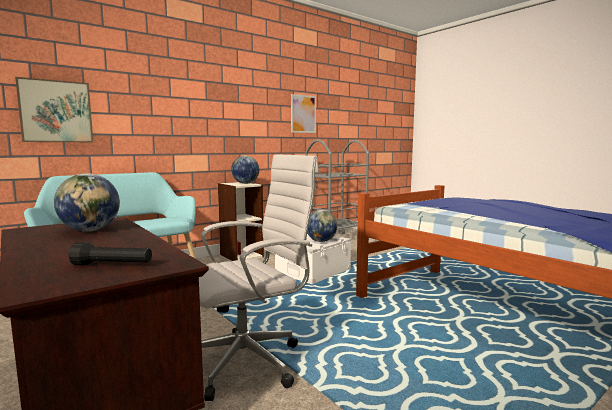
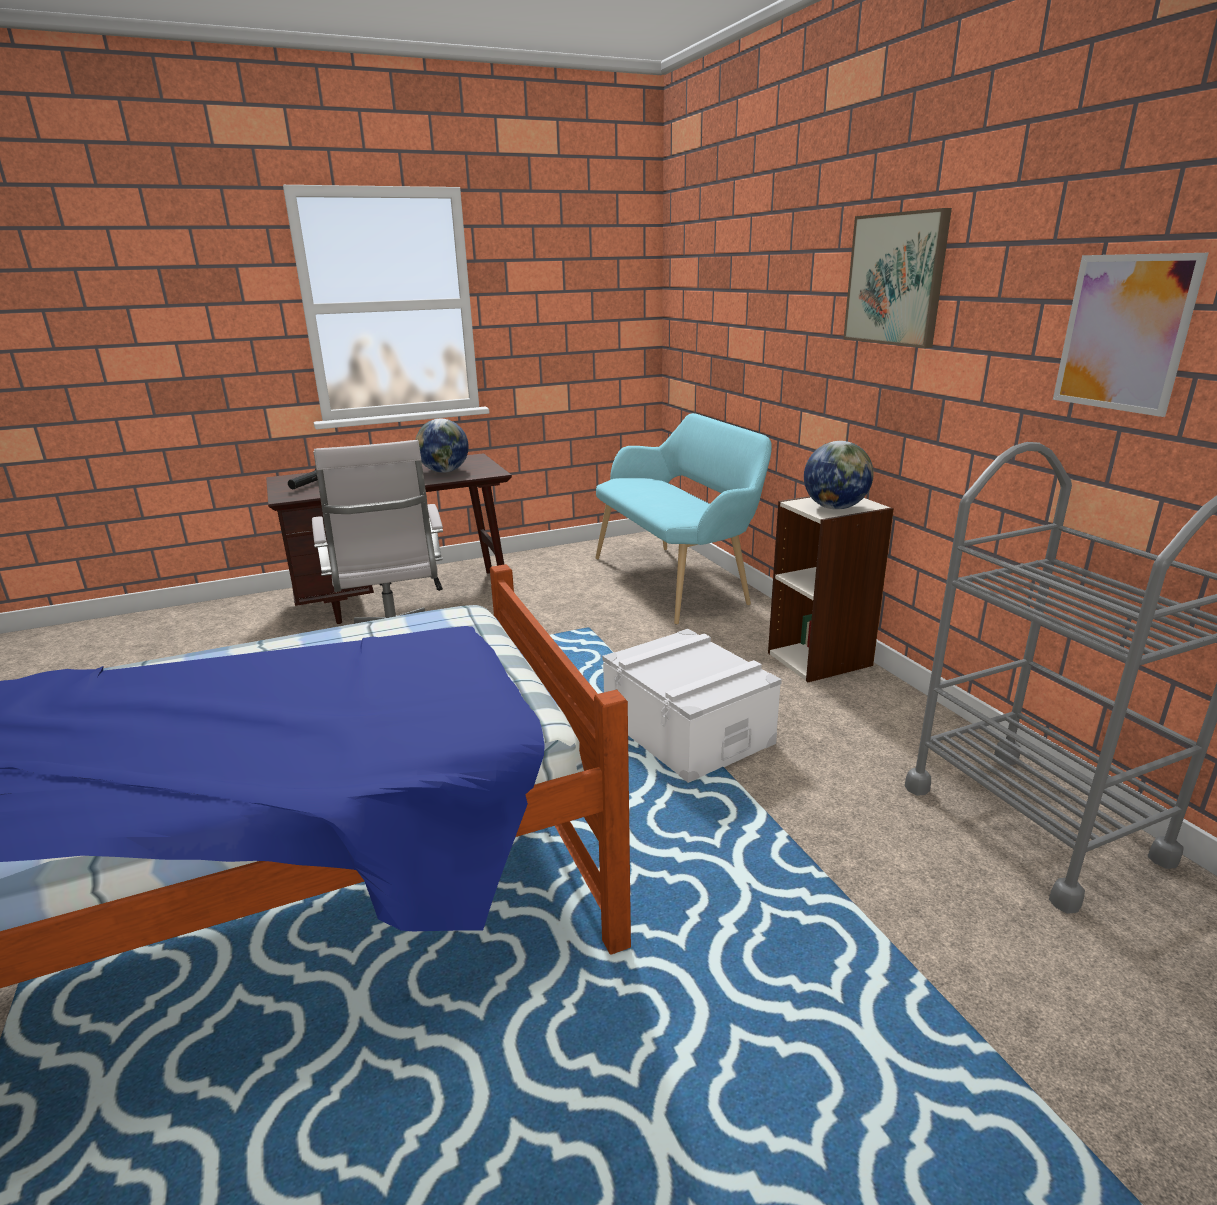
camera: 105 degrees right, 15 degrees up
(56, 111) = (706, 324): picture -> picture (895, 279)
(321, 241) = (674, 673): globe -> none

